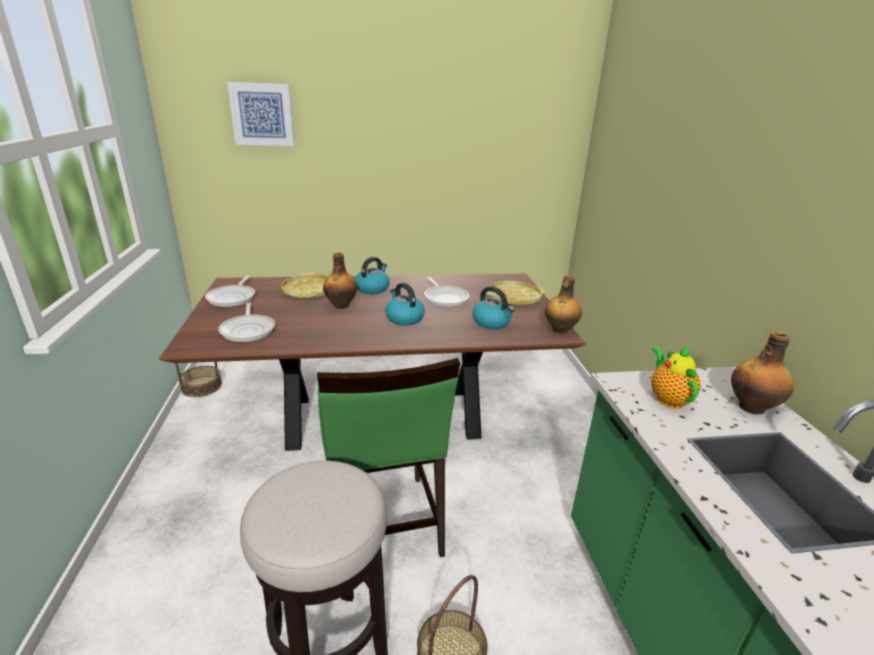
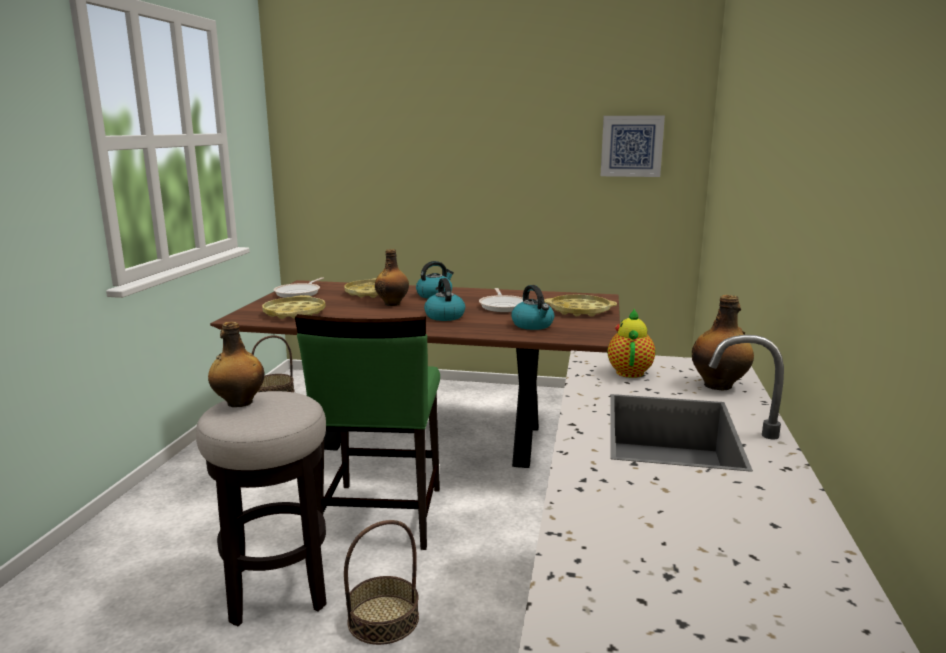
camera: 20 degrees right, 10 degrees down
(248, 330) = (294, 313): frying pan -> yellow tray
(262, 114) = (359, 129): picture -> picture (631, 146)
(559, 330) = (602, 336): bottle -> bottle (239, 403)

